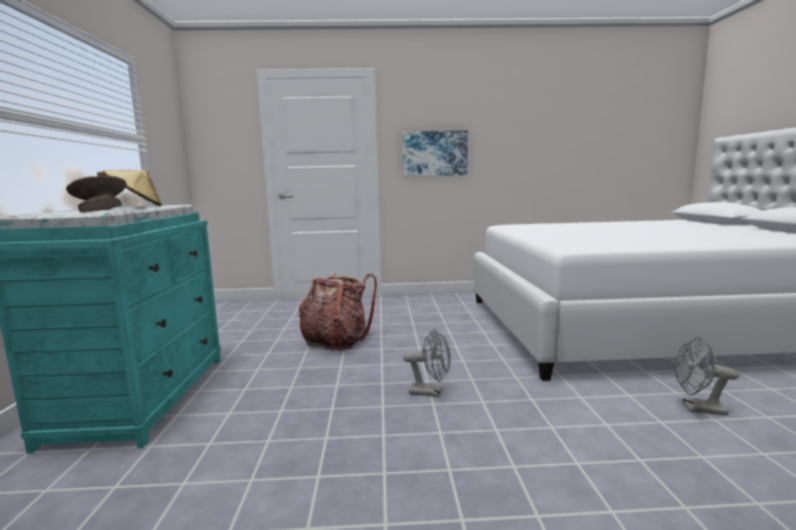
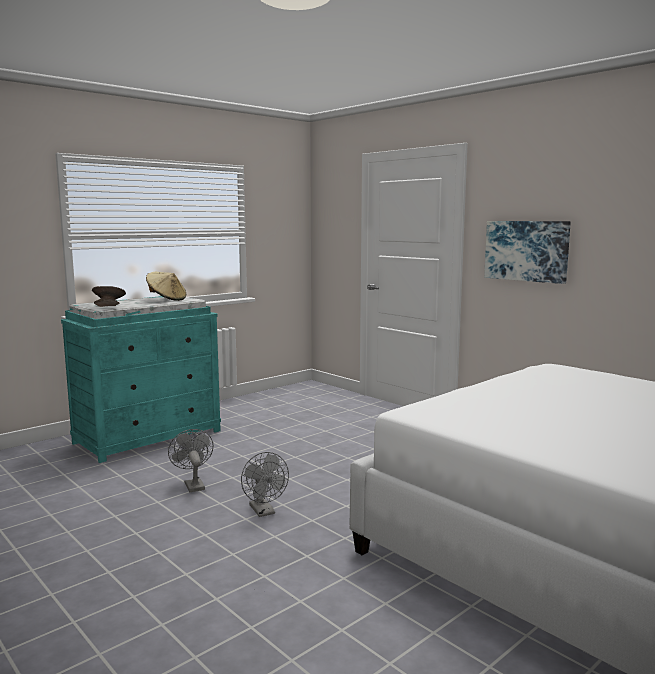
camera: 50 degrees right, 0 degrees up
(336, 341) = (308, 447): backpack -> none
(697, 409) = (404, 649): grey fan -> grey fan (193, 485)

